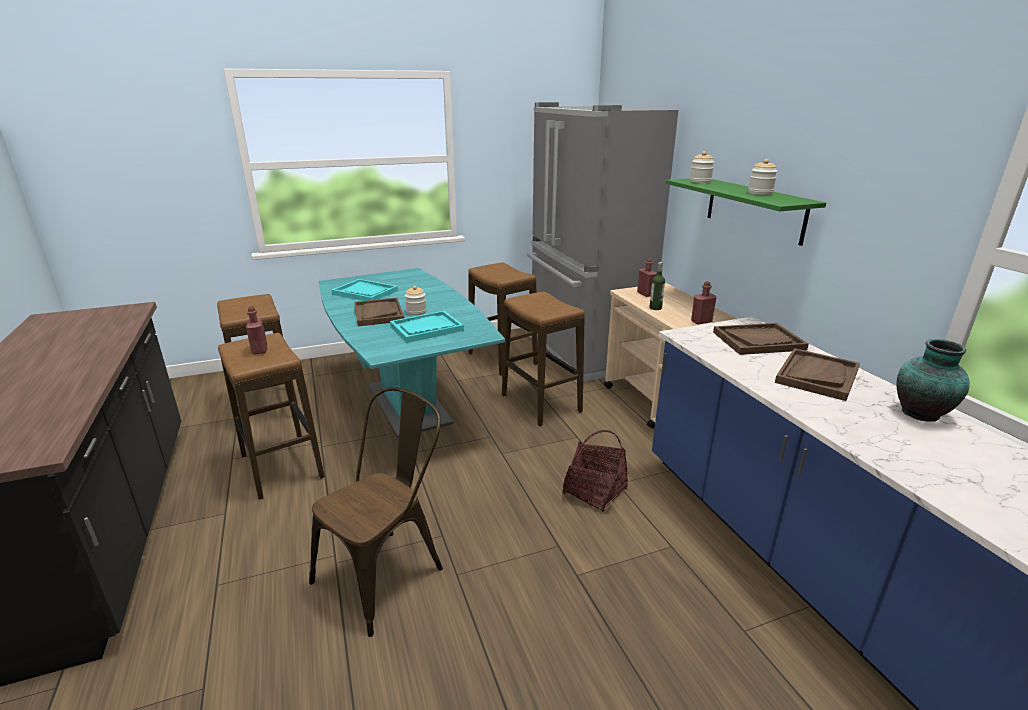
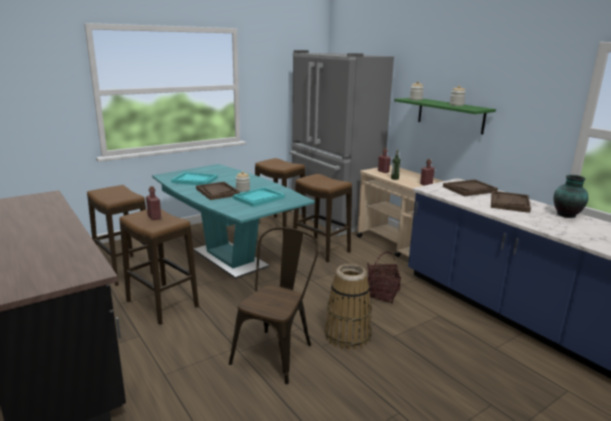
camera: 15 degrees left, 5 degrees down
(505, 561) = (347, 335): none -> basket

